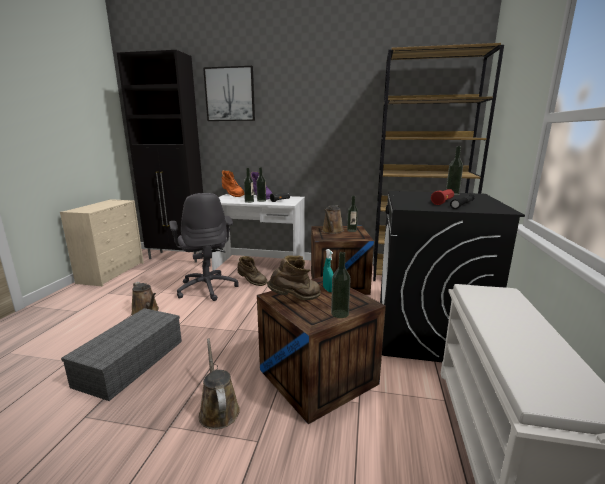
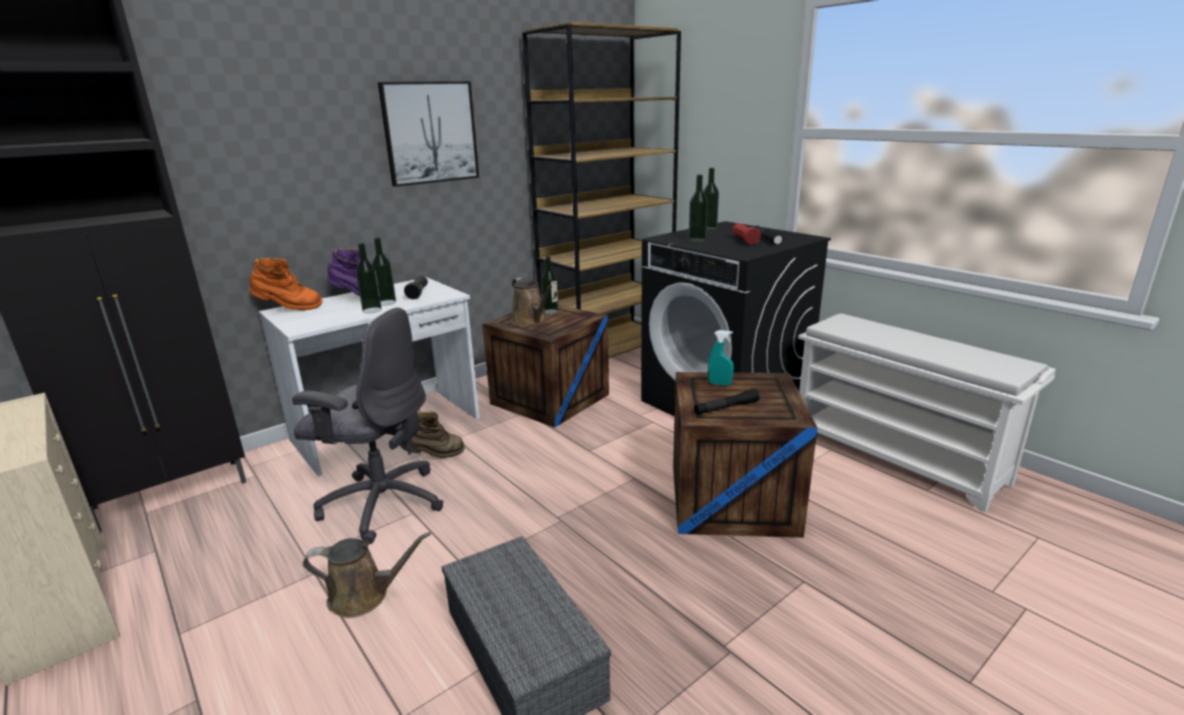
camera: 50 degrees left, 5 degrees up
(218, 410) = (726, 593): brown watering can -> none
(230, 94) = (232, 84): picture -> picture (430, 133)
(296, 300) = (726, 408): brown boot -> black flashlight
(340, 313) = (785, 398): bottle -> bottle (697, 240)

